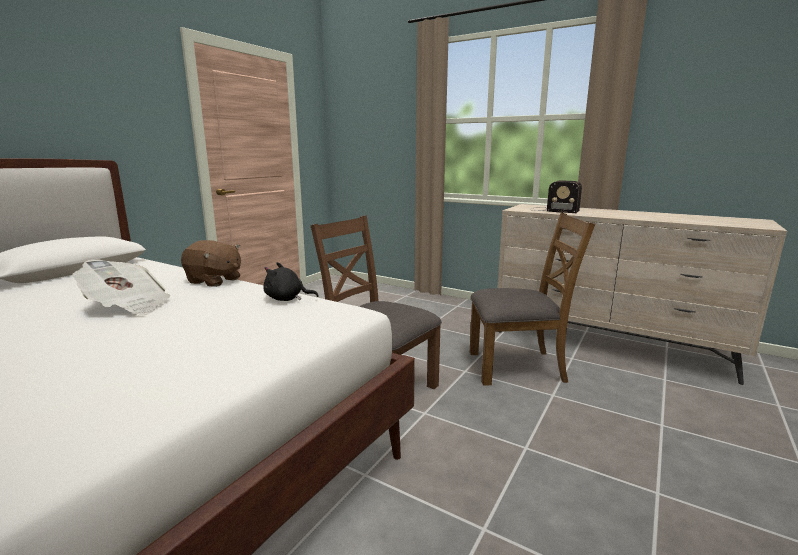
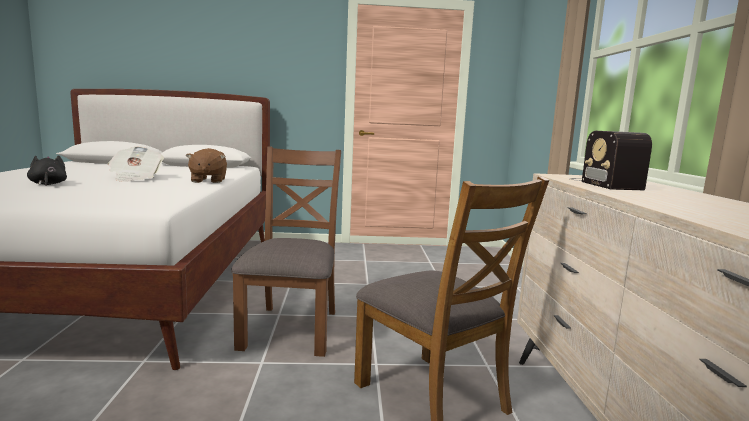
camera: 55 degrees right, 5 degrees down
(287, 299) = (176, 194): black plush toy -> black plush toy (48, 184)

